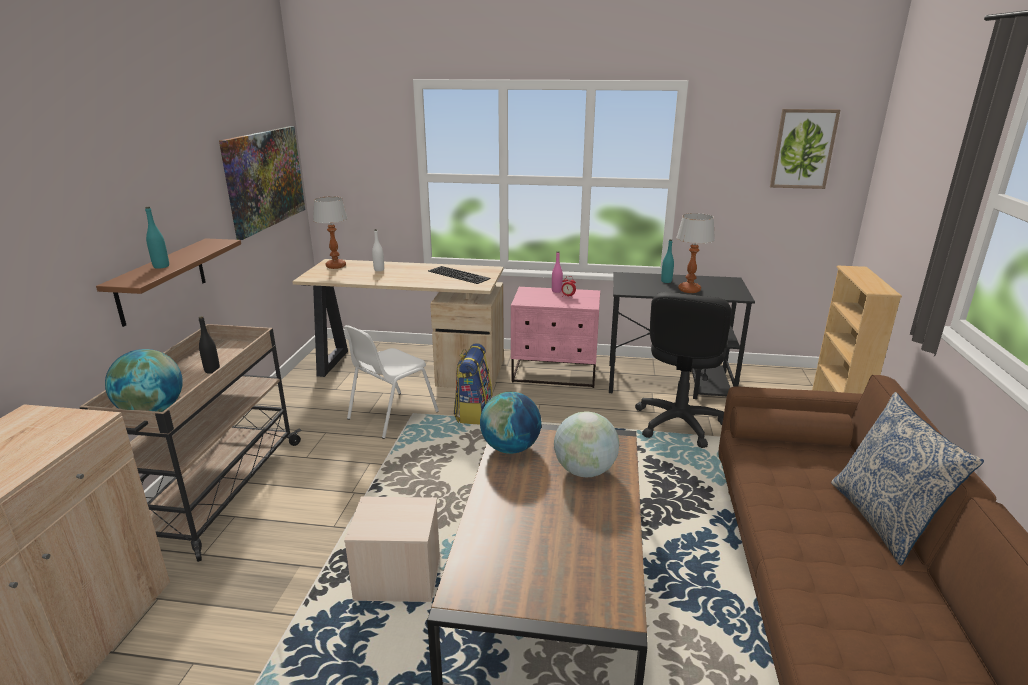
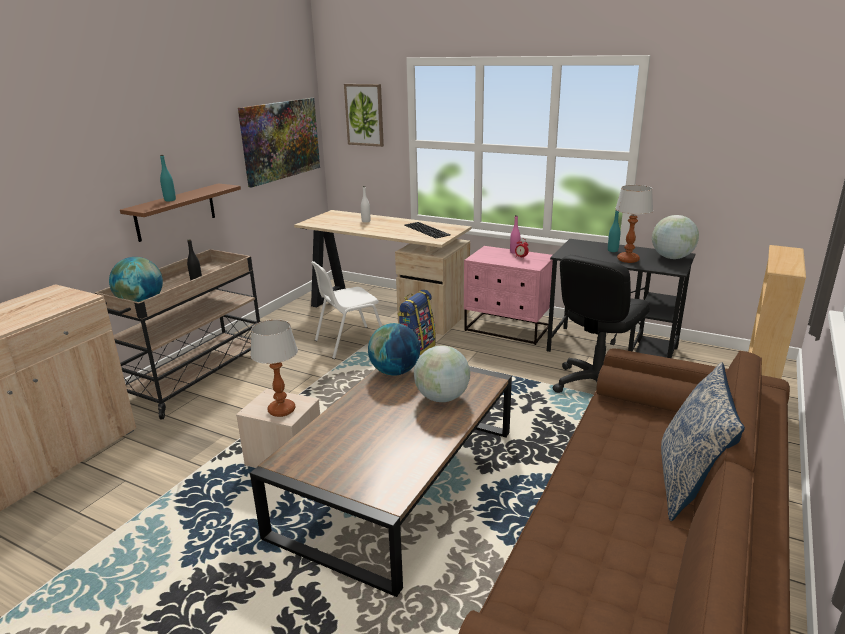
camera: 20 degrees right, 0 degrees up
(335, 266) = (334, 216): table lamp -> table lamp (281, 410)
(725, 284) = (671, 258): none -> globe
(803, 149) = (770, 124): picture -> picture (364, 115)

